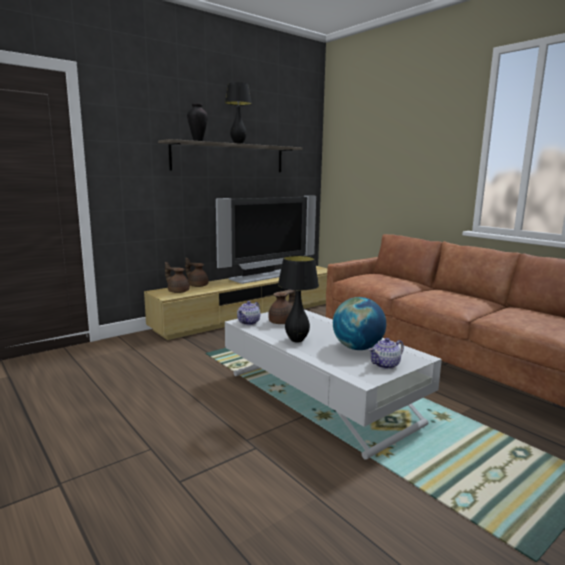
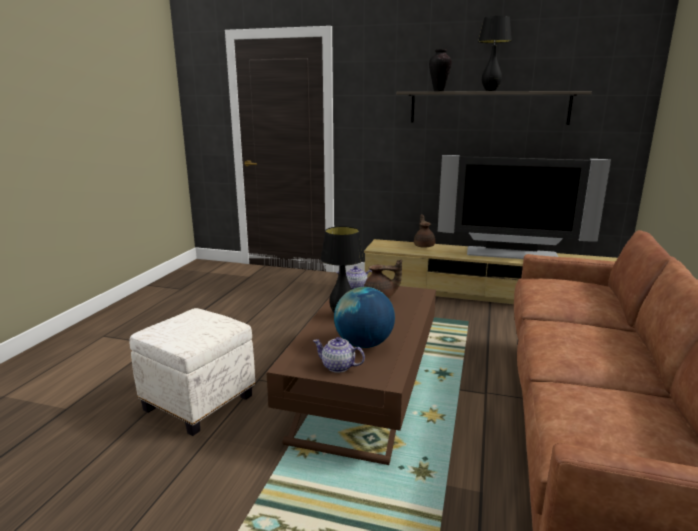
camera: 55 degrees right, 5 degrees up
(178, 291) = (395, 246): brown teapot -> none
(244, 486) = (199, 401): none -> white ottoman
(320, 398) = (365, 387): white coffee table -> brown coffee table

